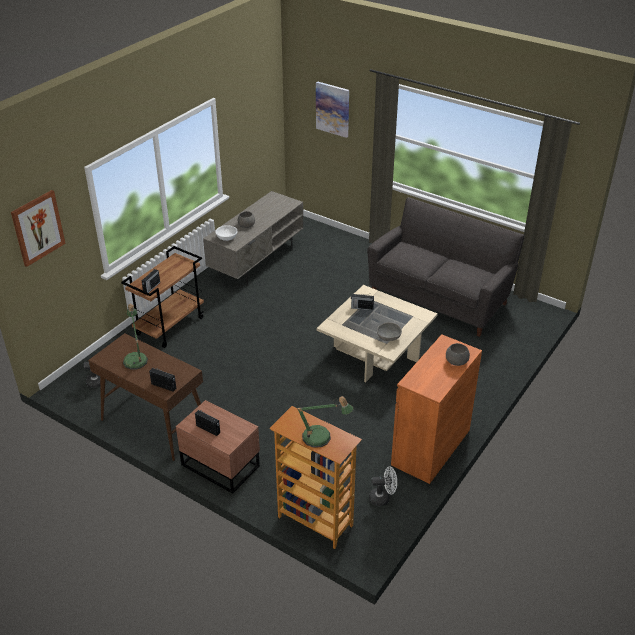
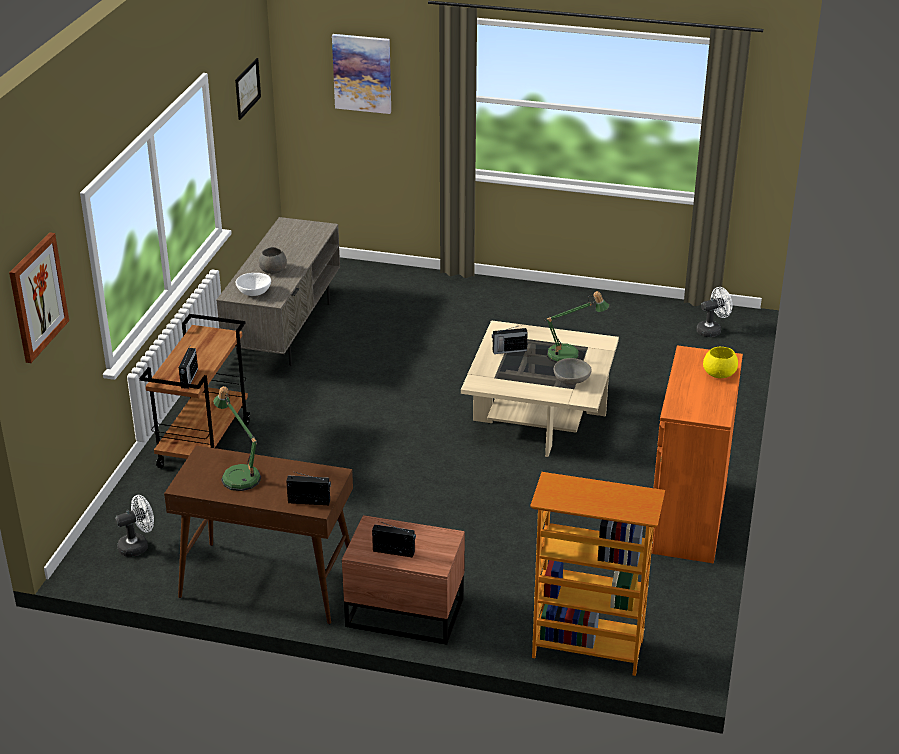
camera: 20 degrees left, 5 degrees down
(256, 109) = (247, 88): none -> picture
(321, 438) = (611, 501): table lamp -> table lamp (569, 355)
(382, 498) = (662, 596): white fan -> white fan (712, 330)
(439, 298) = (585, 327): grey sofa -> none
(457, 361) = (720, 373): grey bowl -> yellow bowl

